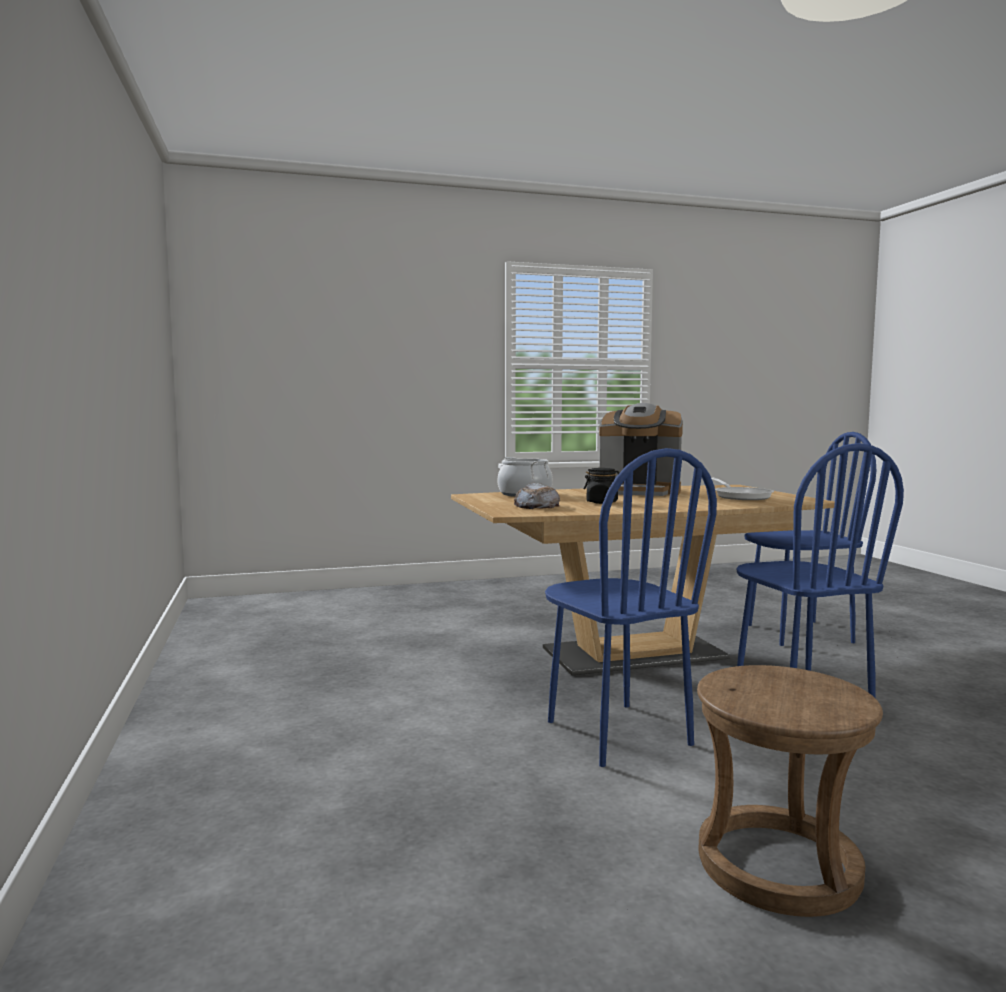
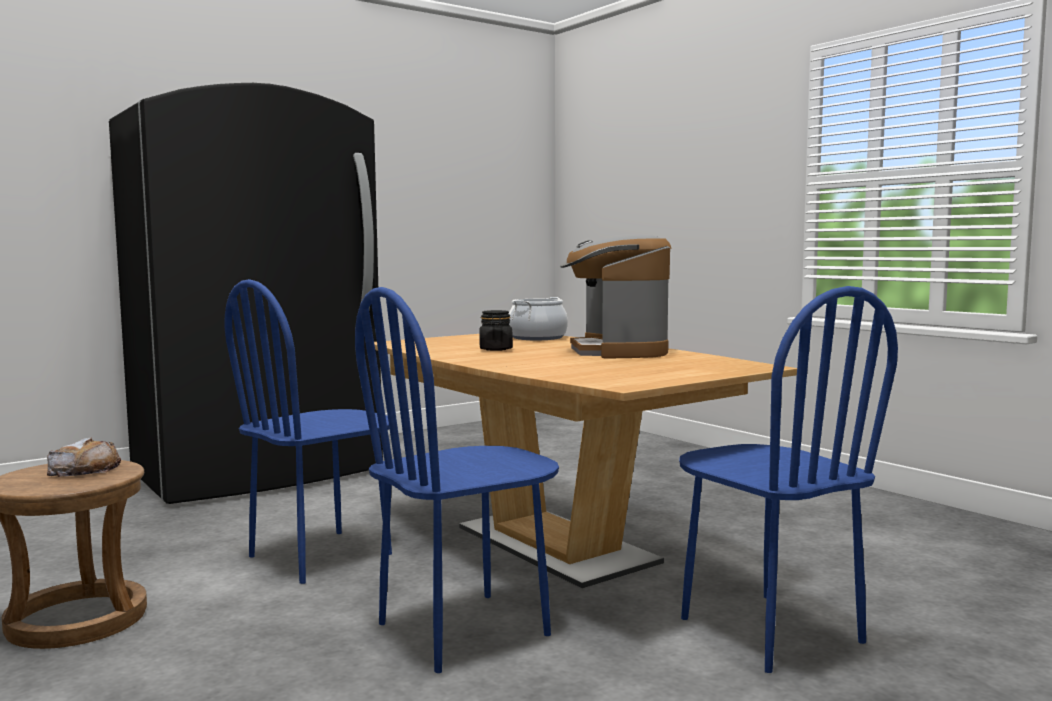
camera: 70 degrees right, 0 degrees up
(240, 752) = (260, 473): none -> black fridge
(536, 506) = (447, 343): bread -> bread (84, 469)
(741, 496) = (624, 369): frying pan -> none

